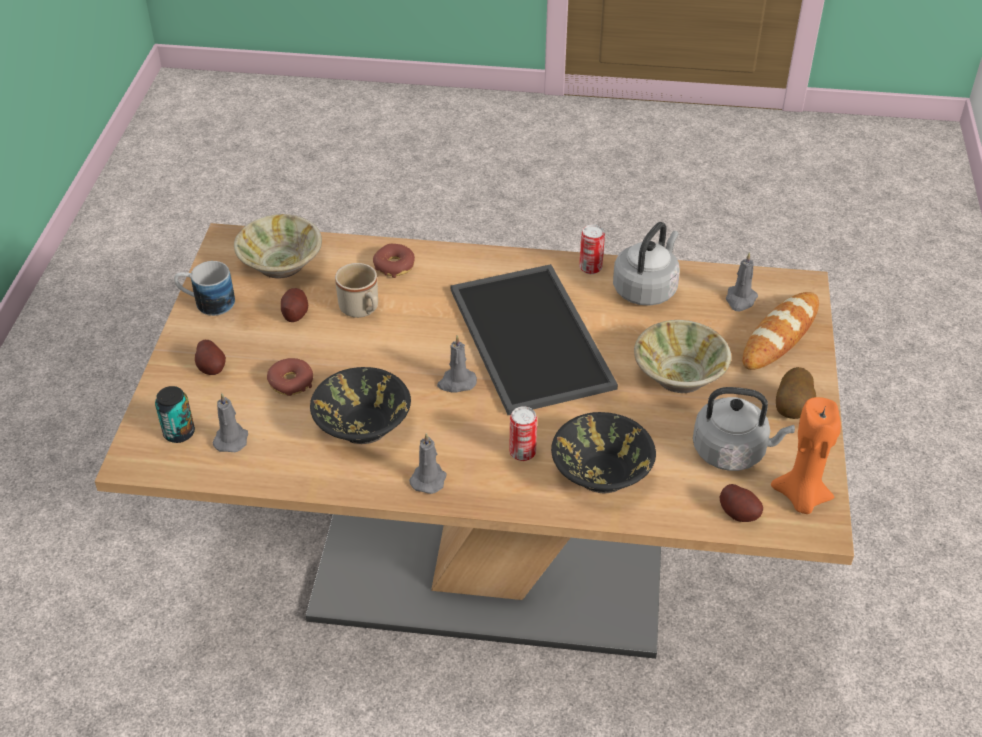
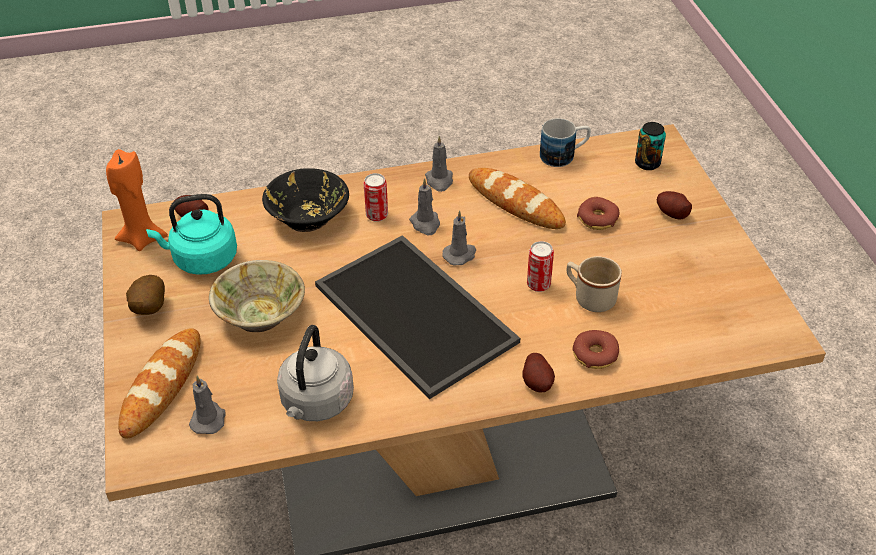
camera: 160 degrees right, 0 degrees up
(207, 303) = (735, 265): mug -> mug (564, 155)
(231, 439) = (605, 169): grey candle -> grey candle (425, 224)
(281, 265) = (706, 323): beige bowl -> none
(295, 313) = (647, 277): potato -> potato (537, 382)
(362, 425) = (515, 203): black bowl -> bread
(590, 268) = (386, 413): can -> can (538, 285)
(733, 451) = (202, 259): grey kettle -> turquoise kettle

